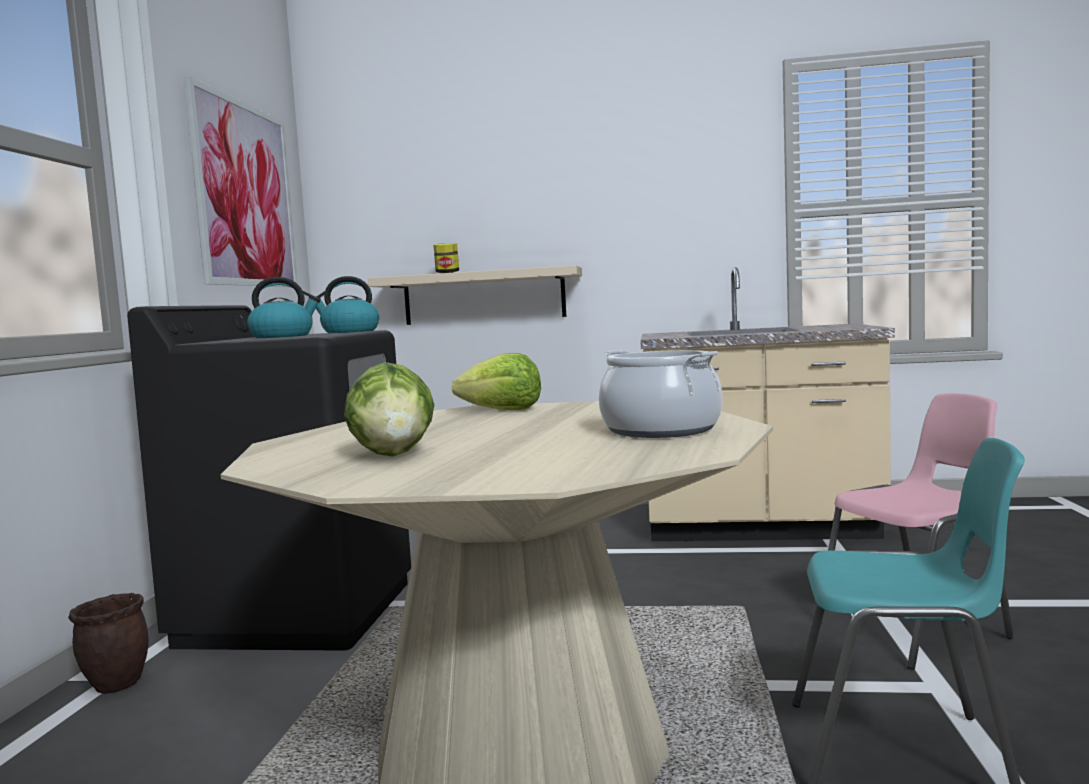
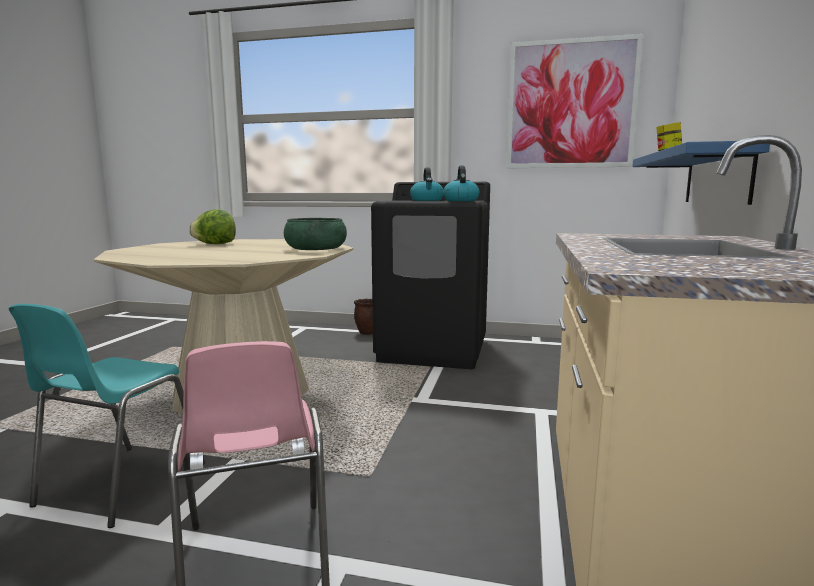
camera: 95 degrees right, 5 degrees up
(484, 297) = (717, 177): beige shelf -> blue shelf
(502, 410) = (315, 249): lettuce -> green bowl
(661, 430) = (183, 257): cooking pot -> none

